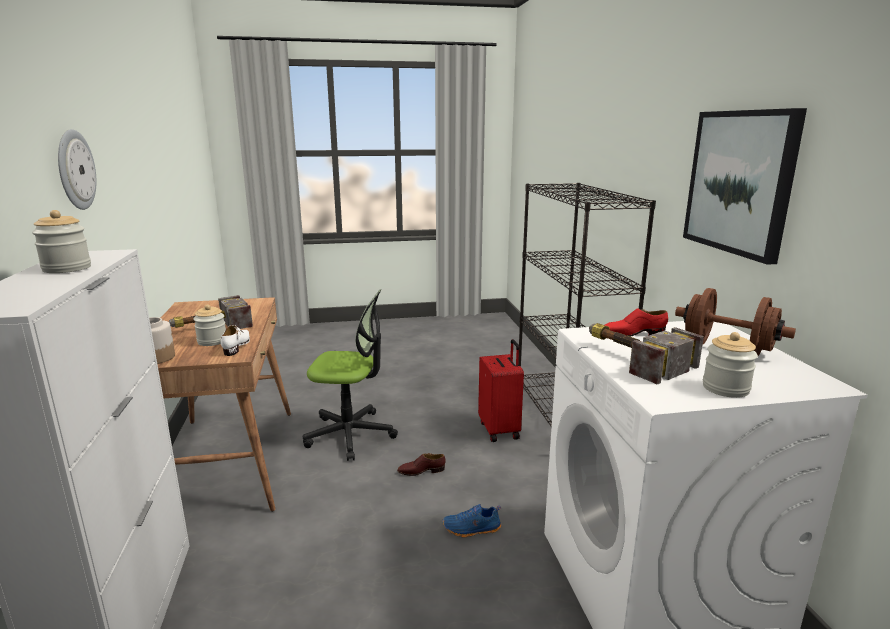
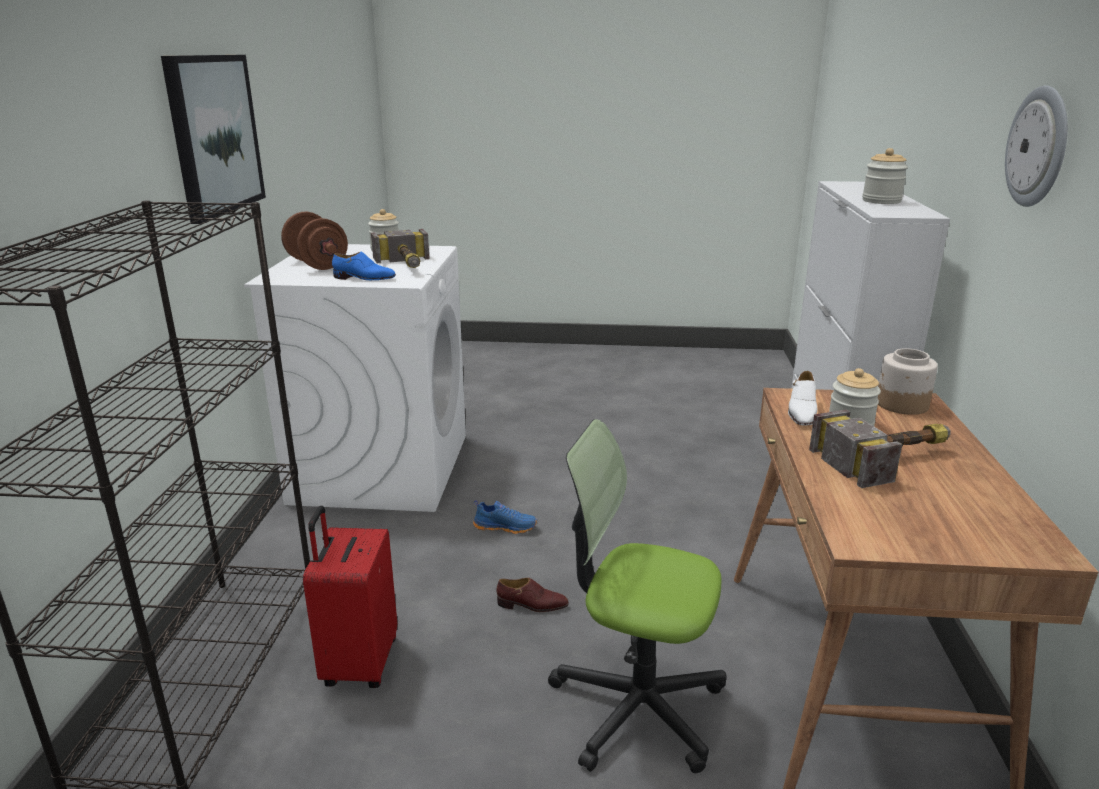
camera: 165 degrees left, 5 degrees up
(632, 334) = (364, 278): red shoe -> blue shoe

